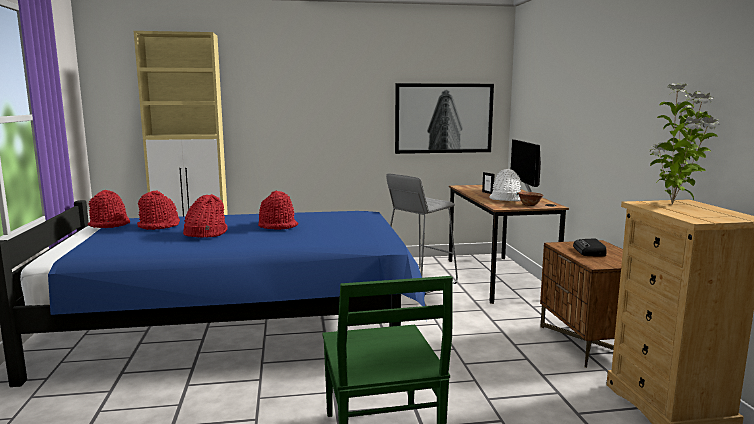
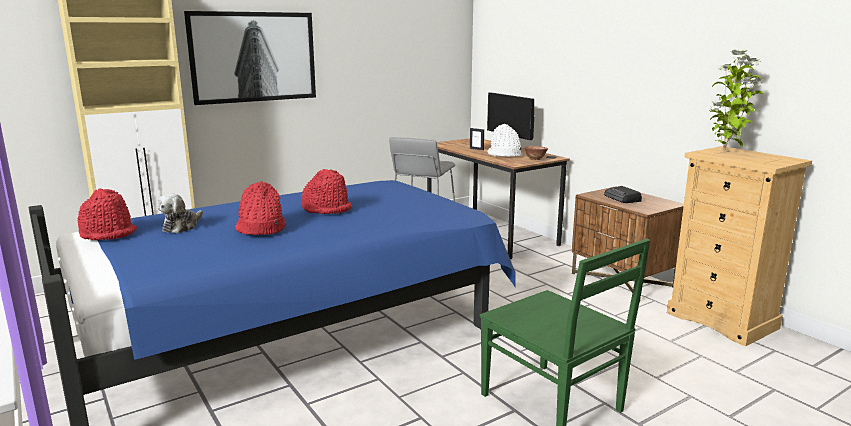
camera: 25 degrees left, 5 degrees up
(159, 226) = (181, 226): red hat -> plush toy
(444, 118) = (413, 71): picture -> picture (254, 57)

